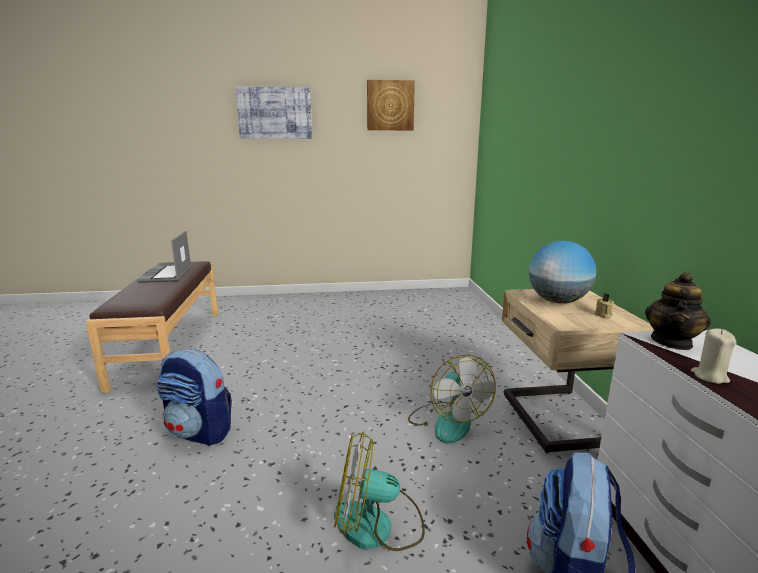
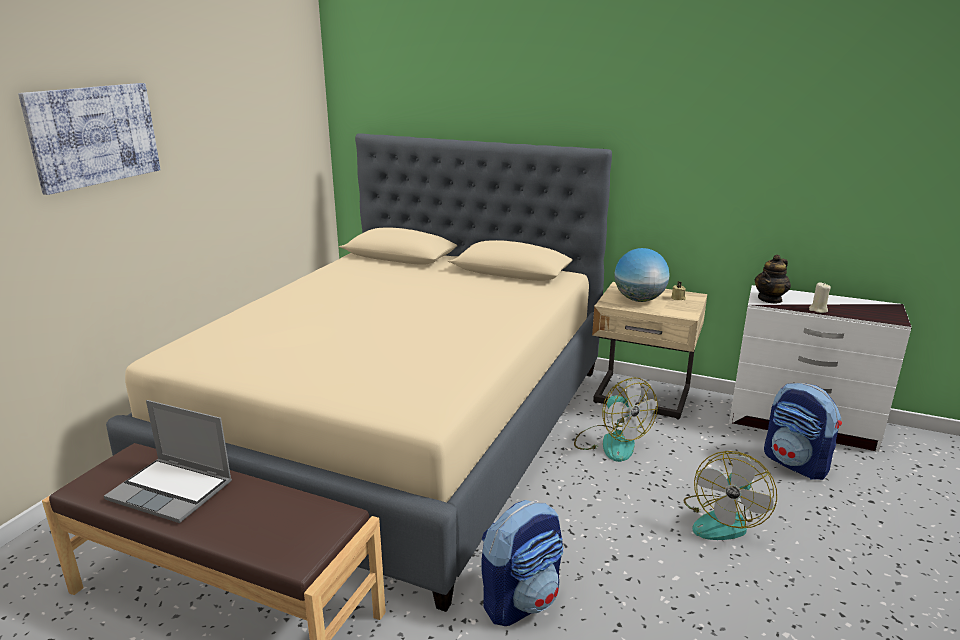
camera: 60 degrees left, 5 degrees up
(365, 337) = (400, 429): none -> beige bed
(390, 105) = (243, 100): picture -> none
(447, 421) = (611, 442): fan -> fan turned 45 degrees clockwise
(672, 342) = (770, 299): teapot -> teapot turned 75 degrees clockwise

